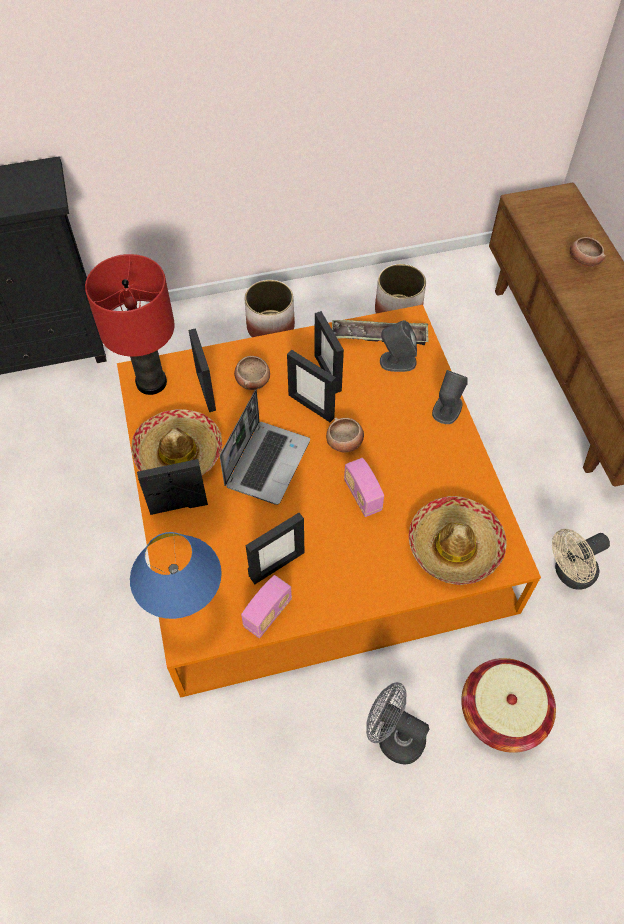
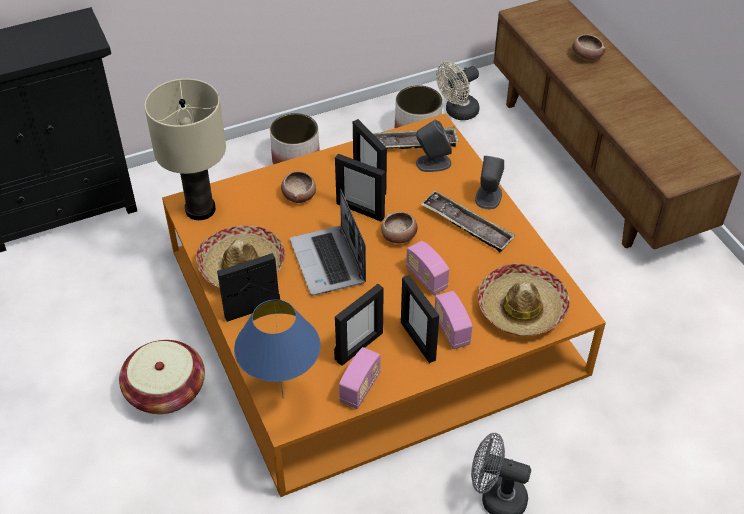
camera: 10 degrees left, 10 degrees down
(151, 382) = (200, 209): red table lamp -> beige table lamp
(207, 390) = (256, 210): picture frame -> picture frame (419, 340)
(267, 462) = (329, 262): laptop -> laptop turned 150 degrees clockwise
(376, 561) = (451, 330): none -> radio
(417, 439) = (467, 225): none -> tray
(502, 712) = (593, 461): basket -> basket (166, 390)
(569, 574) = (629, 335): beige fan -> beige fan (457, 113)

